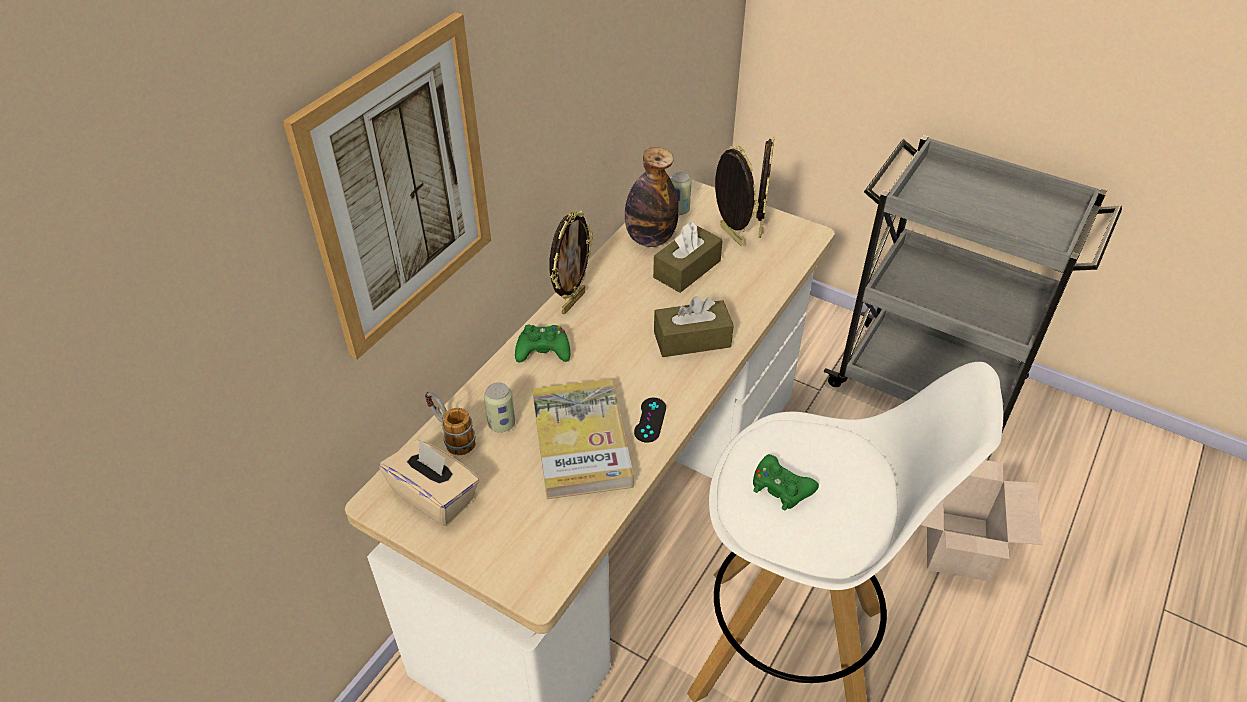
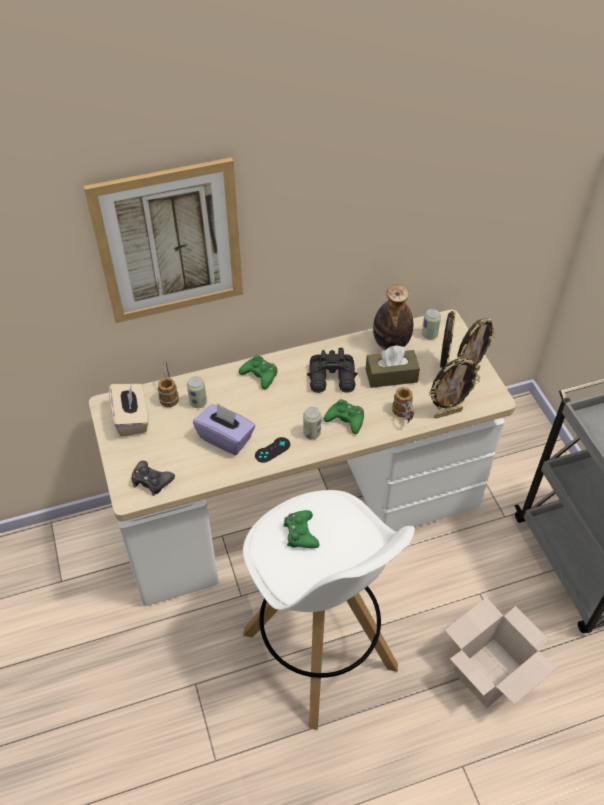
camera: 40 degrees right, 5 degrees up
(544, 551) = (151, 481): none -> black game controller
(572, 302) = (304, 356): picture frame -> picture frame (447, 413)
(581, 442) = (226, 438): book -> purple tissue box
(631, 307) = (333, 379): none -> black binoculars
(672, 375) = (311, 433): none -> can
(692, 339) = (345, 420): brown tissue box -> green game controller
(747, 301) = (404, 417): none -> mug

